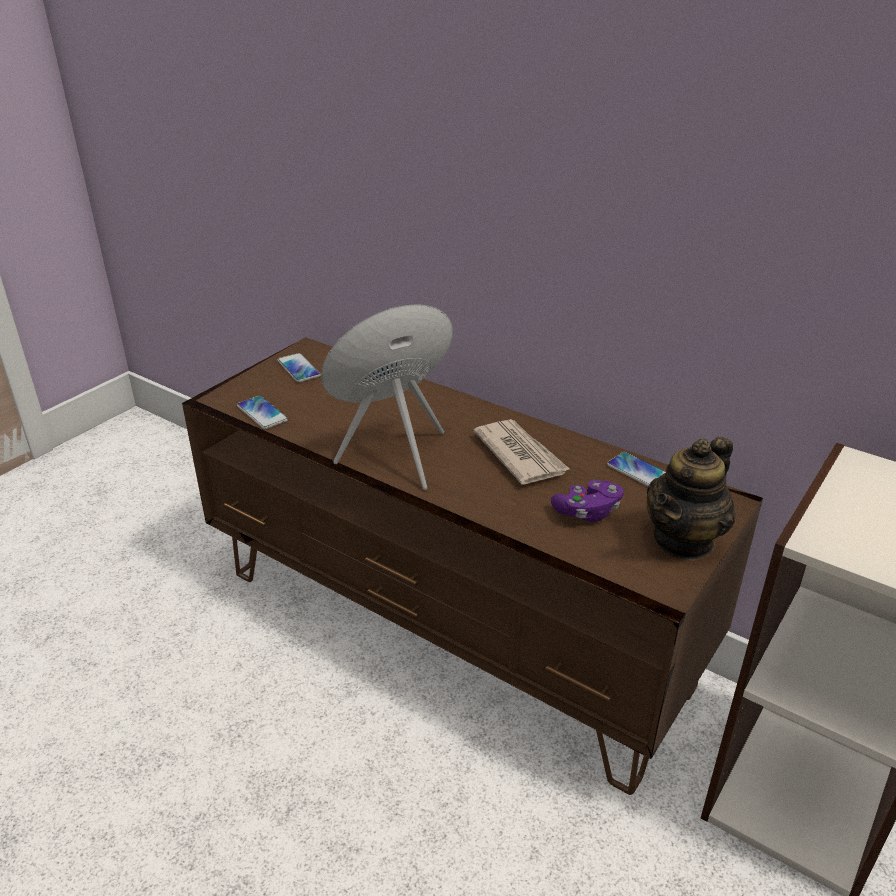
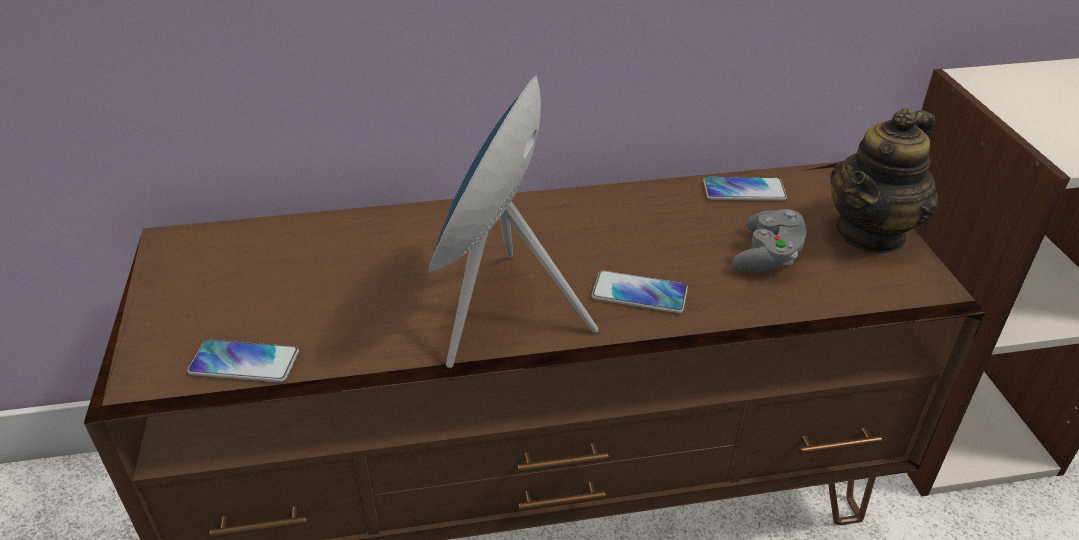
camera: 45 degrees left, 5 degrees up
(298, 368) = (201, 274): phone -> phone (639, 293)
(520, 454) = (621, 234): newspaper -> none
(587, 512) = (768, 256): purple game controller -> grey game controller
(684, 540) = (871, 233): teapot -> teapot turned 45 degrees clockwise

